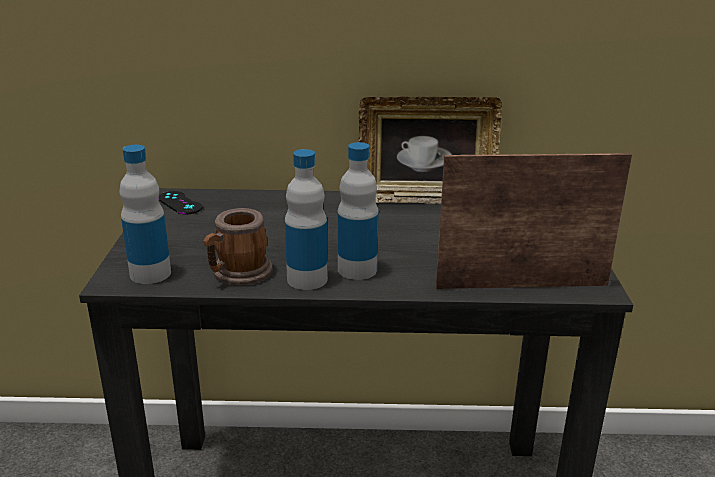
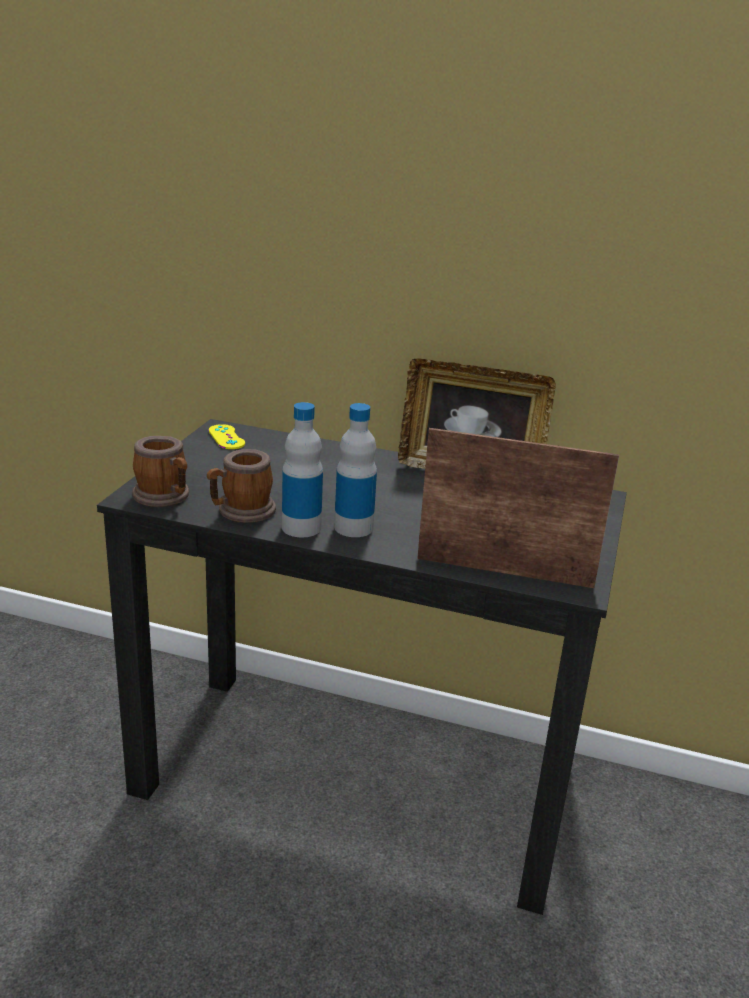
camera: 15 degrees right, 0 degrees up
(150, 273) = (165, 497): bottle -> mug
(180, 203) = (226, 437): black game controller -> yellow game controller

